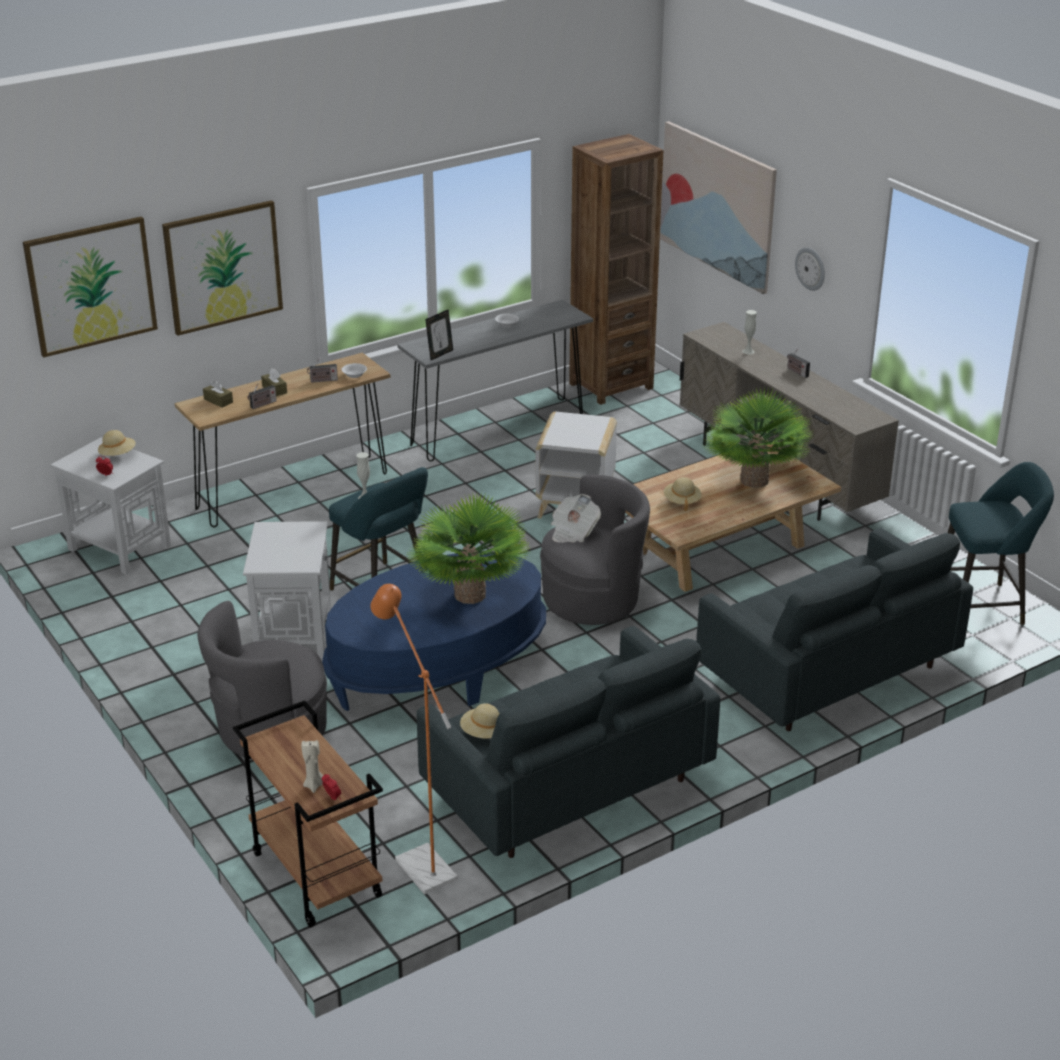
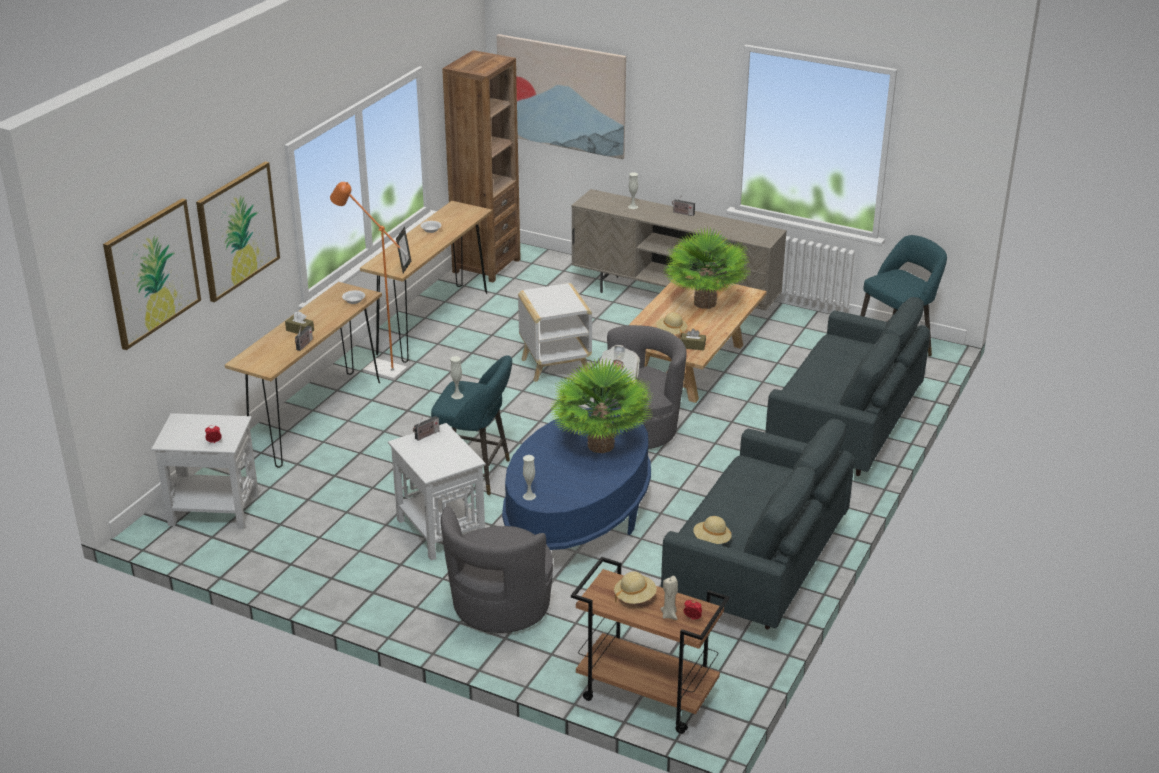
camera: 30 degrees left, 0 degrees up
(118, 454) = (205, 423): beige hat -> beige hat (635, 597)
(218, 401) = (262, 352): brown tissue box -> brown tissue box (692, 346)
(322, 380) = (332, 312): radio -> radio (426, 435)
(344, 622) = (529, 496): none -> white vase
(419, 862) = (710, 657): orange floor lamp -> orange floor lamp (378, 368)
(497, 429) = (433, 323): grey console table -> brown console table
(811, 268) = (670, 129): wall clock -> none

